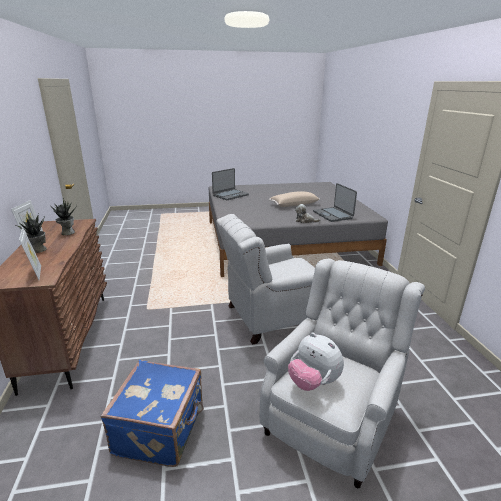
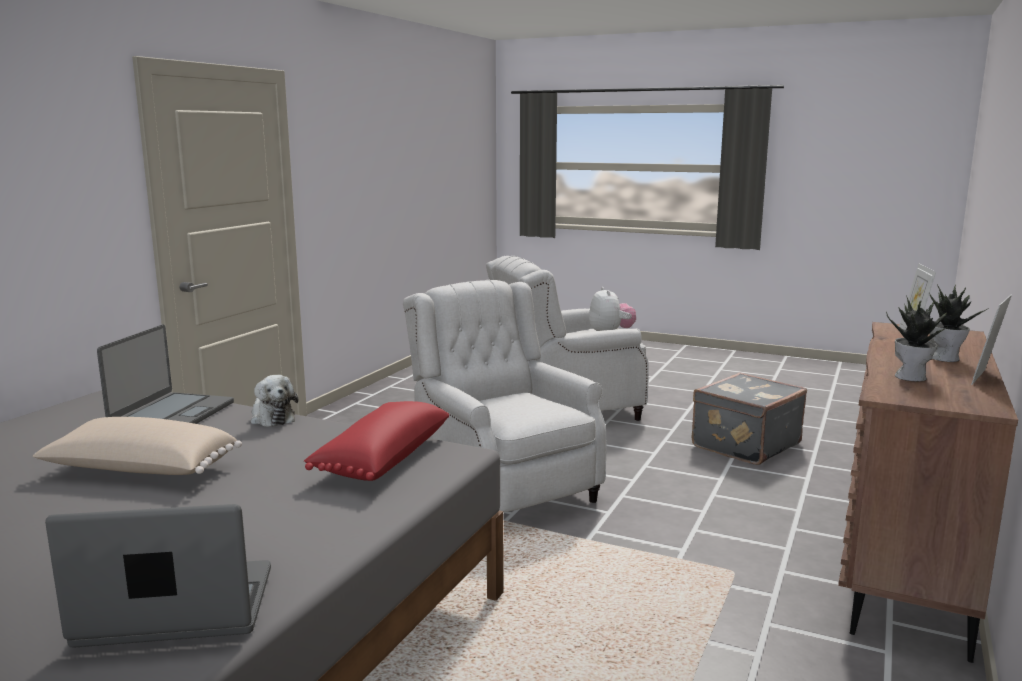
camera: 145 degrees left, 10 degrees down
(161, 429) = (744, 445): blue suitcase -> grey suitcase
(247, 219) = (381, 458): none -> red pillow
(271, 316) = (504, 489): white armchair -> white armchair turned 135 degrees counterclockwise

